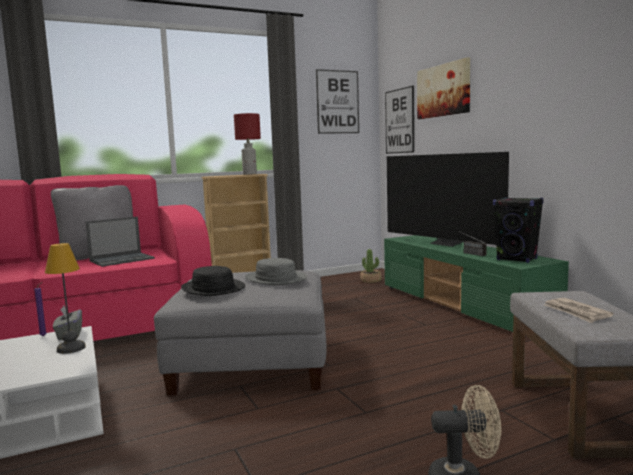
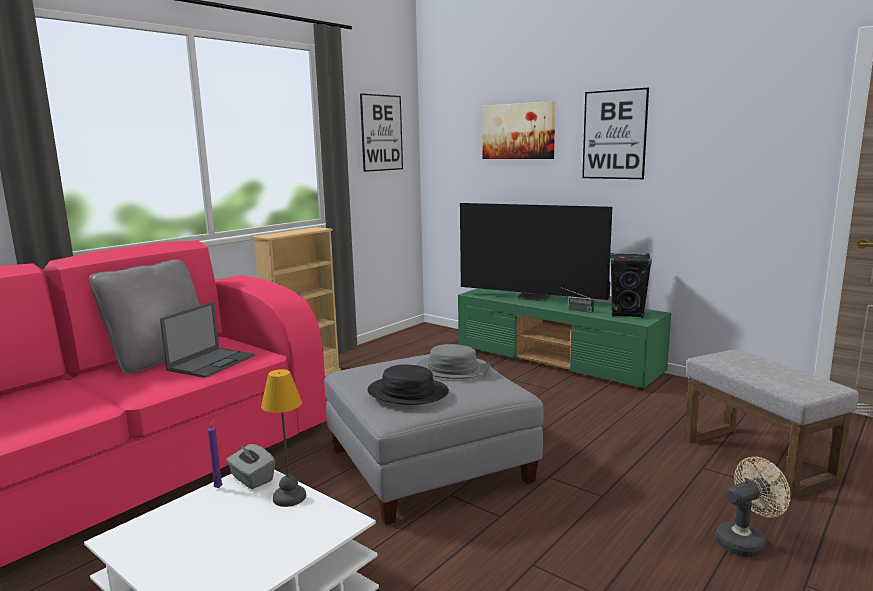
camera: 25 degrees left, 5 degrees up
(250, 174) = (309, 229): red table lamp -> none
(370, 280) = (432, 340): potted plant -> none
(399, 121) = (453, 158): picture -> picture (614, 135)
(576, 312) = (767, 375): newspaper -> none

